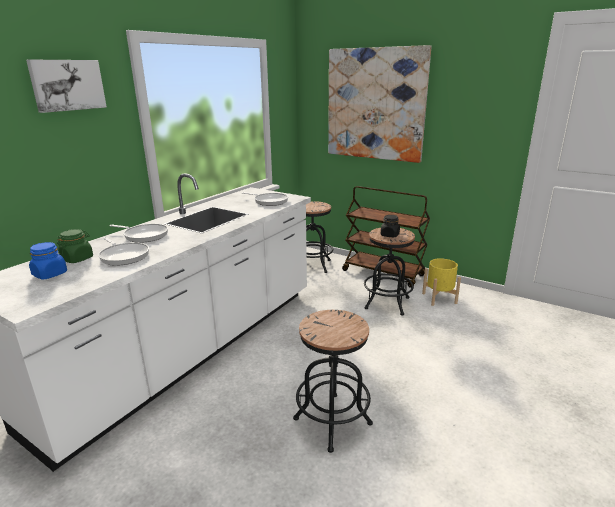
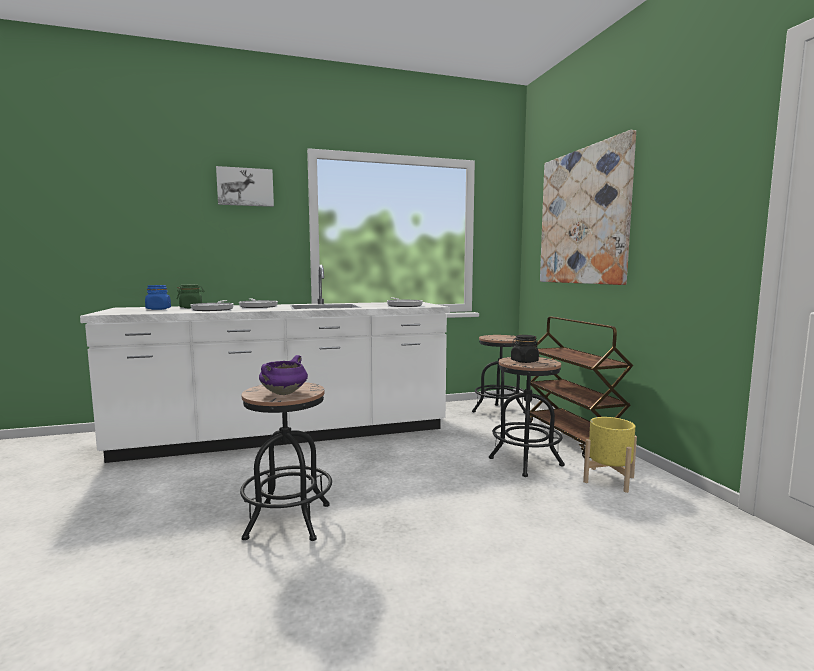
camera: 40 degrees right, 15 degrees down
(343, 330) = (284, 393): none -> purple cooking pot

